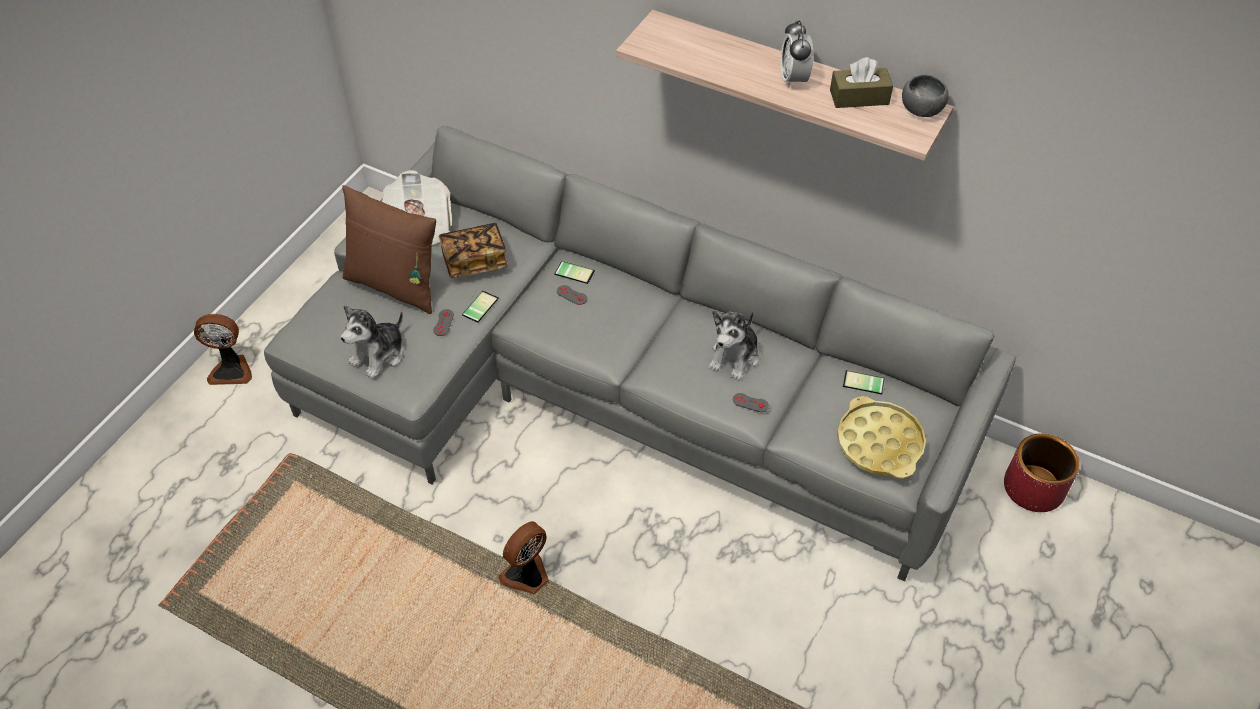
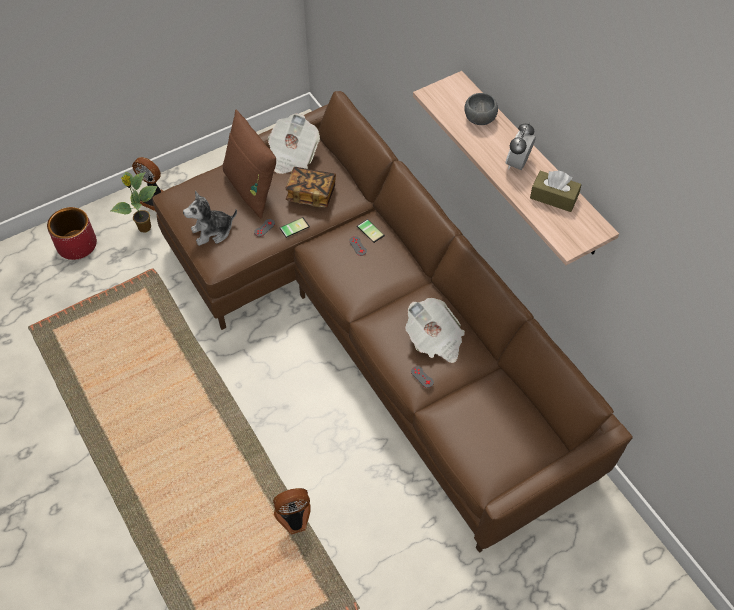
camera: 30 degrees right, 5 degrees up
(244, 410) = (144, 228): none -> potted plant
(527, 576) = (240, 418): fan -> fan (294, 518)
(618, 392) = (377, 325): grey sofa -> brown sofa
(734, 357) = (434, 340): plush toy -> newspaper
(863, 384) = (508, 402): phone -> none
(879, 443) = (489, 449): yellow tray -> none
(920, 110) = (590, 226): grey bowl -> grey bowl (478, 118)
(1034, 488) = (622, 538): red planter -> red planter (77, 245)

